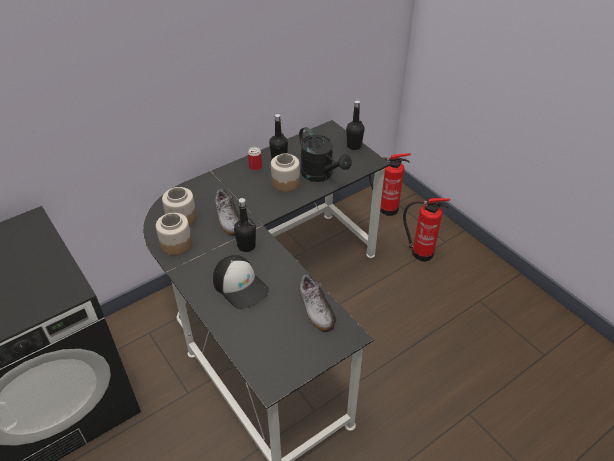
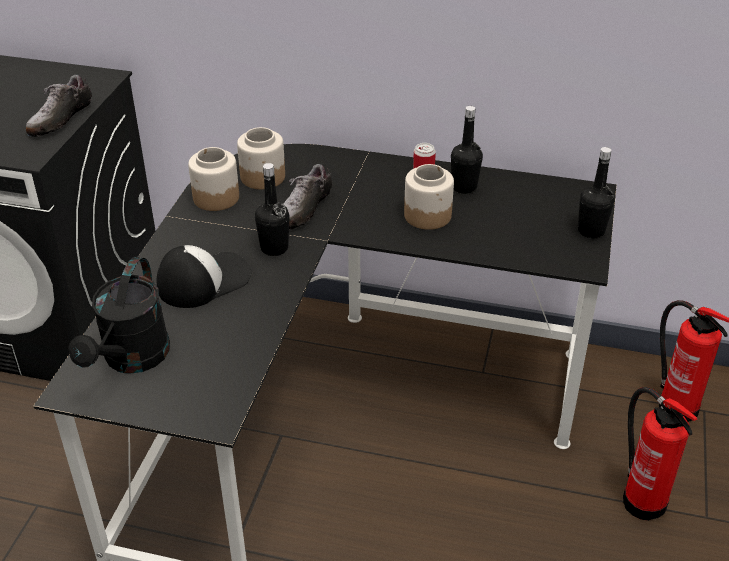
camera: 50 degrees right, 5 degrees down
(240, 286) = (203, 280): cap -> cap turned 135 degrees counterclockwise
(316, 309) = (231, 362): shoe -> shoe (60, 119)
(321, 175) = (486, 235): black watering can -> black watering can (132, 360)

